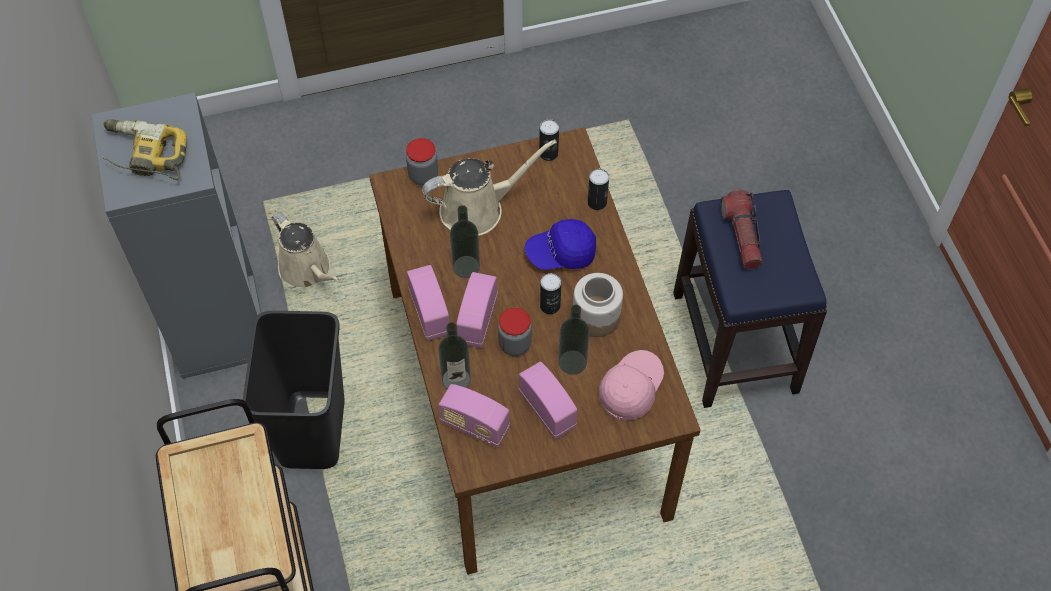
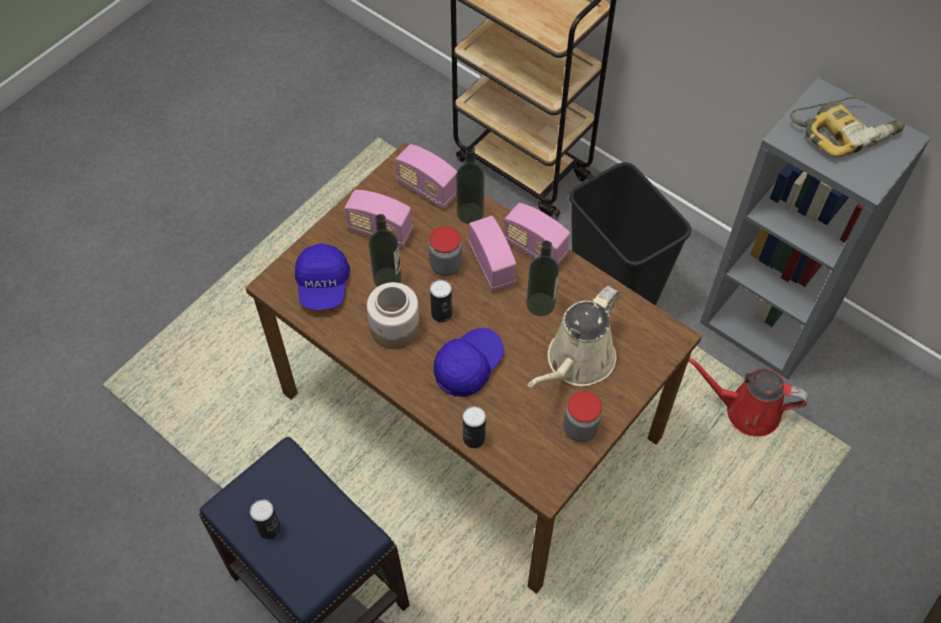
camera: 145 degrees right, 0 degrees up
(308, 271) = (746, 410): beige watering can -> red watering can
(423, 176) = (654, 364): jar -> jar (580, 428)
(475, 426) = (427, 189): radio -> radio turned 135 degrees counterclockwise
(548, 153) = (561, 462): can -> can (269, 528)
(631, 389) = (323, 285): pink cap -> blue cap
(742, 235) = (319, 526): flashlight -> none

